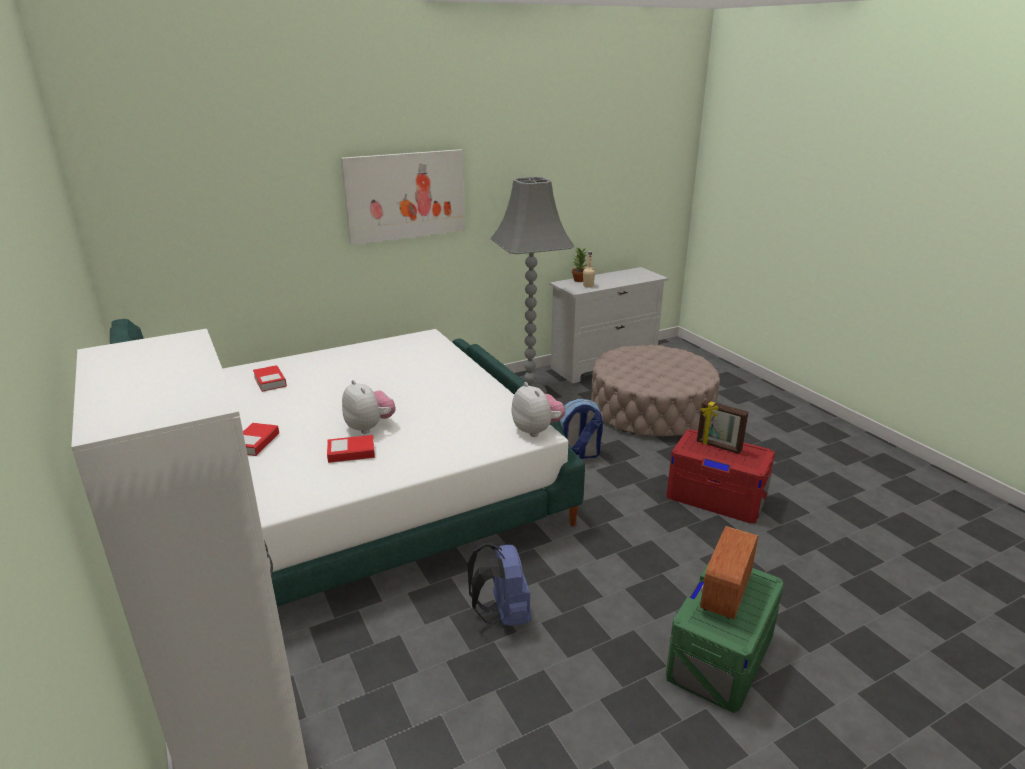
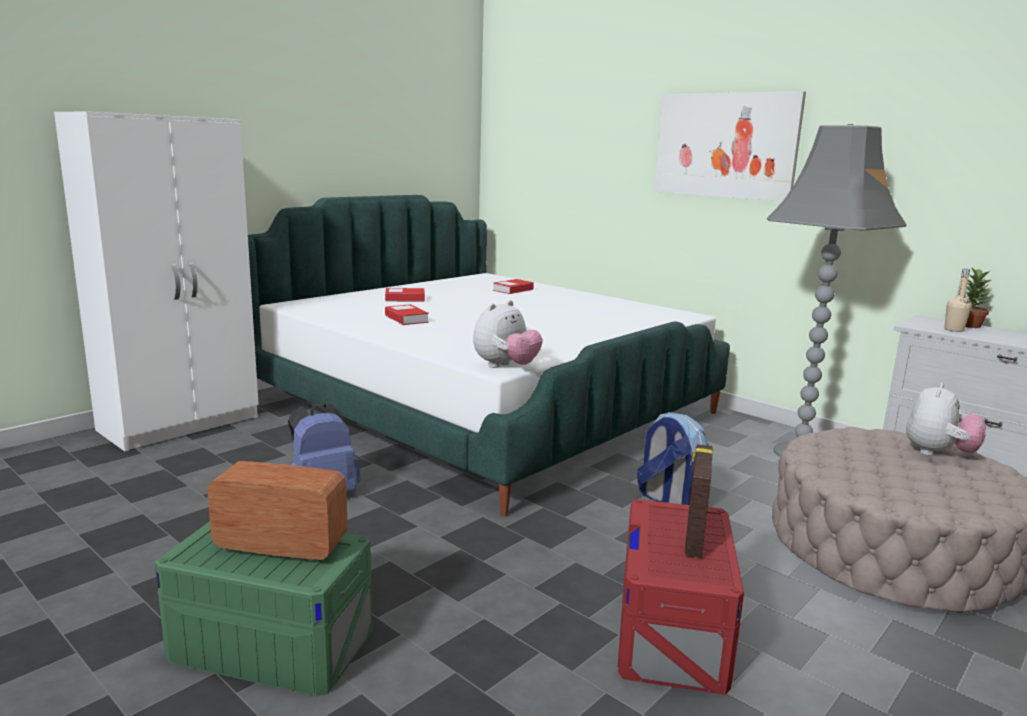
camera: 70 degrees right, 10 degrees down
(369, 427) = (457, 318): plush toy -> plush toy (938, 453)

